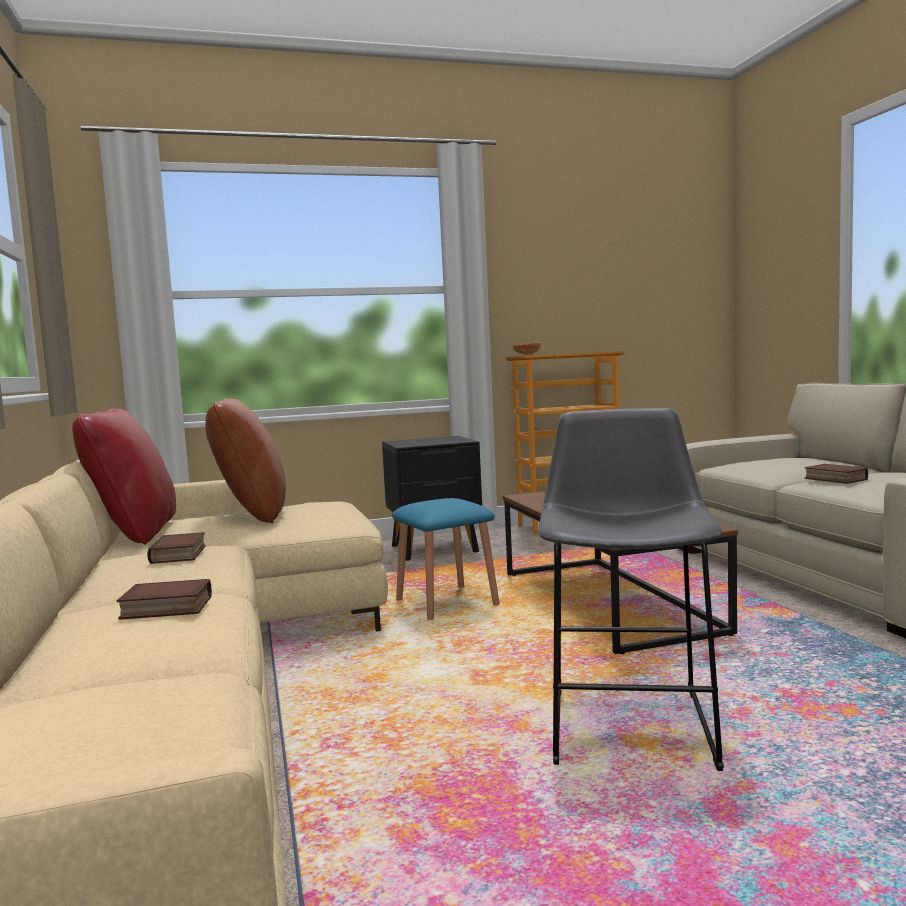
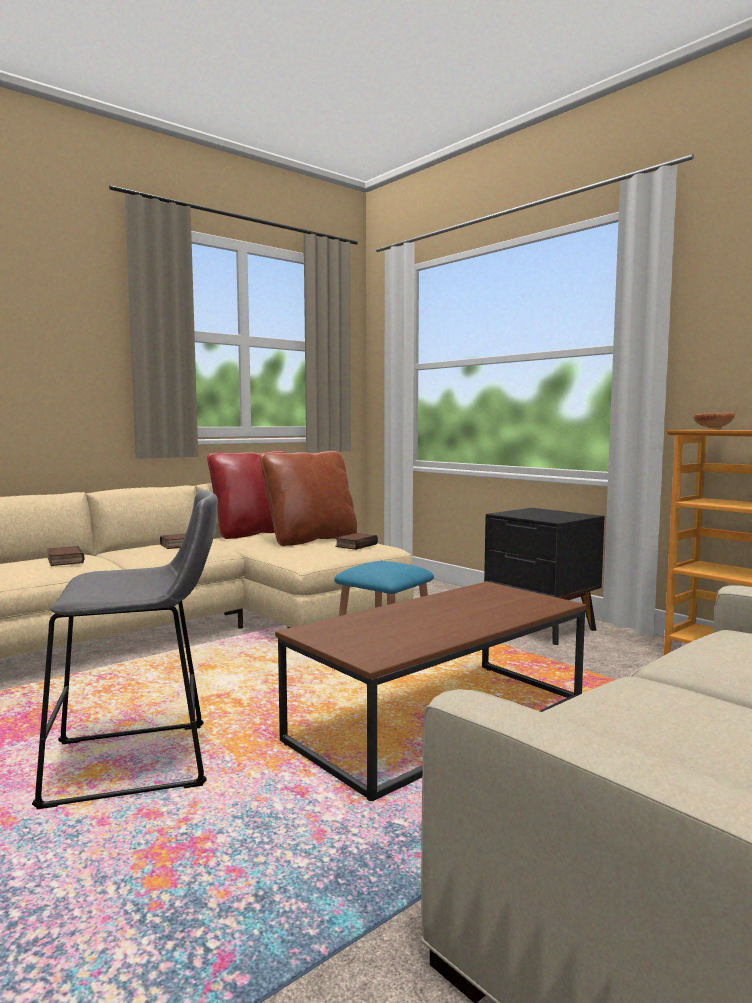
camera: 65 degrees right, 0 degrees up
(833, 479) = (649, 690): book -> book (355, 545)

